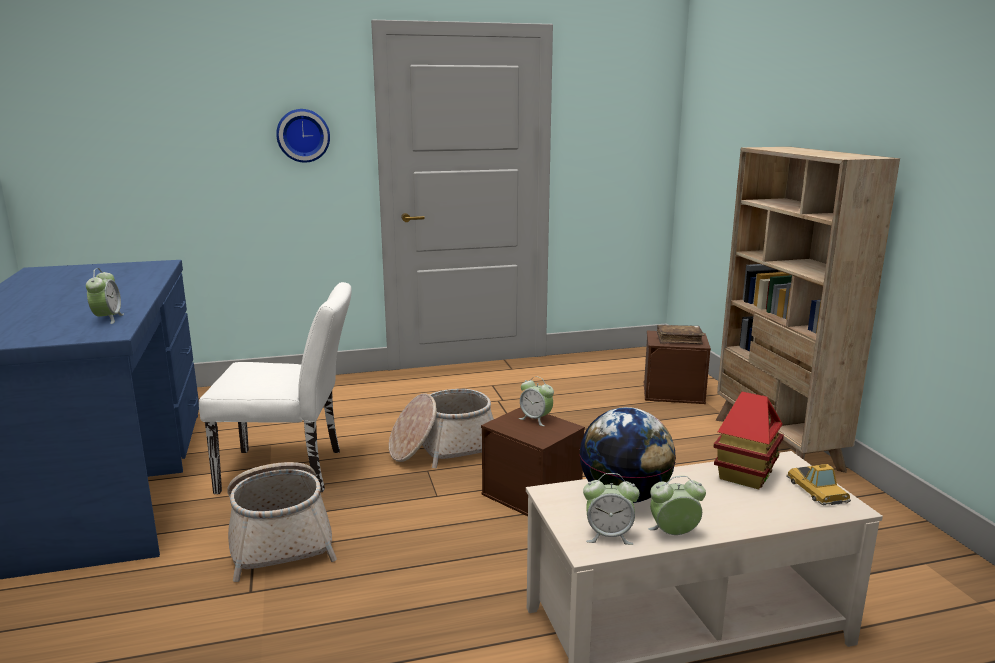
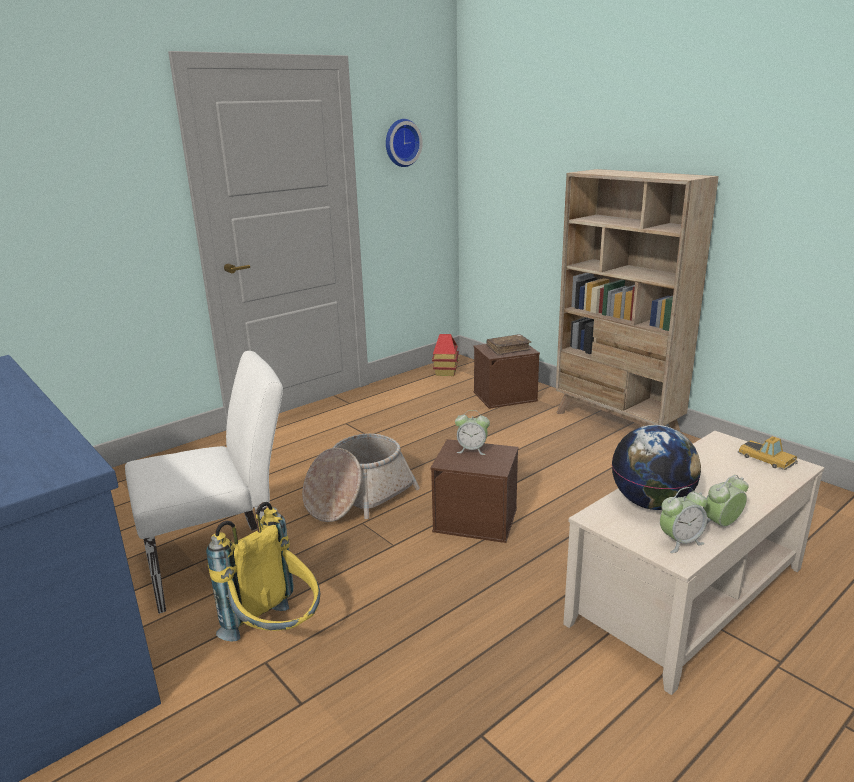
camera: 25 degrees left, 5 degrees up
(107, 319) = (39, 450): alarm clock -> none
(280, 536) = (277, 635): basket -> yellow backpack
(303, 135) = (108, 188): wall clock -> wall clock (401, 143)
(745, 475) = (709, 459): toy house -> toy house (445, 372)

